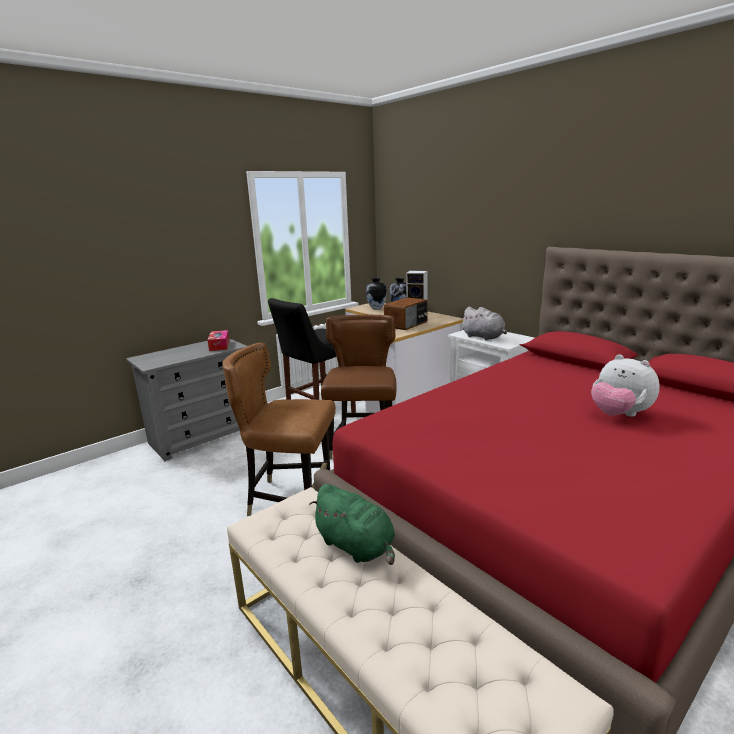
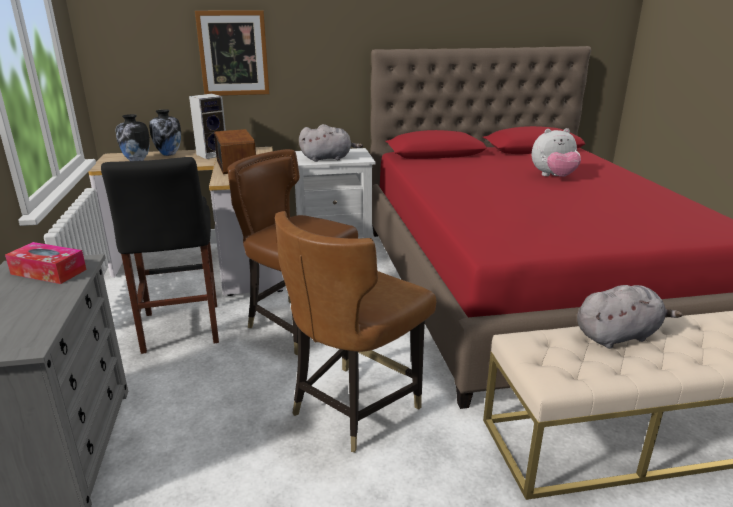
camera: 60 degrees left, 5 degrees up
(356, 546) = (618, 335): green plush toy -> grey plush toy
(450, 242) = (233, 53): none -> picture

